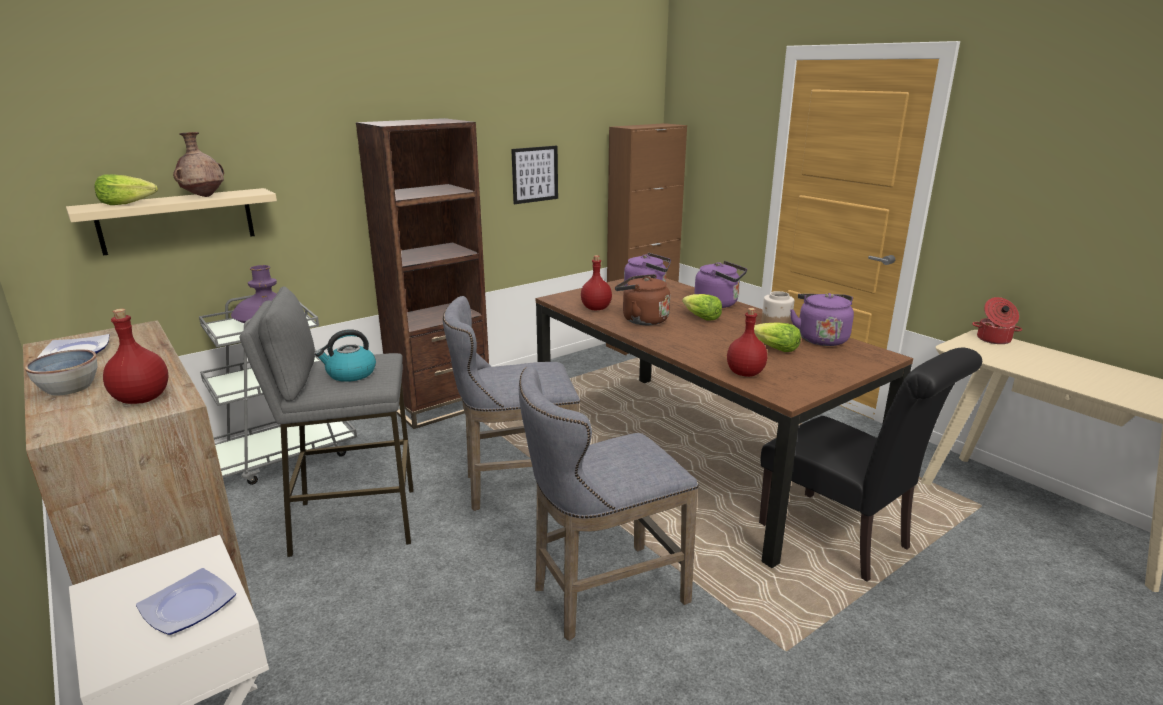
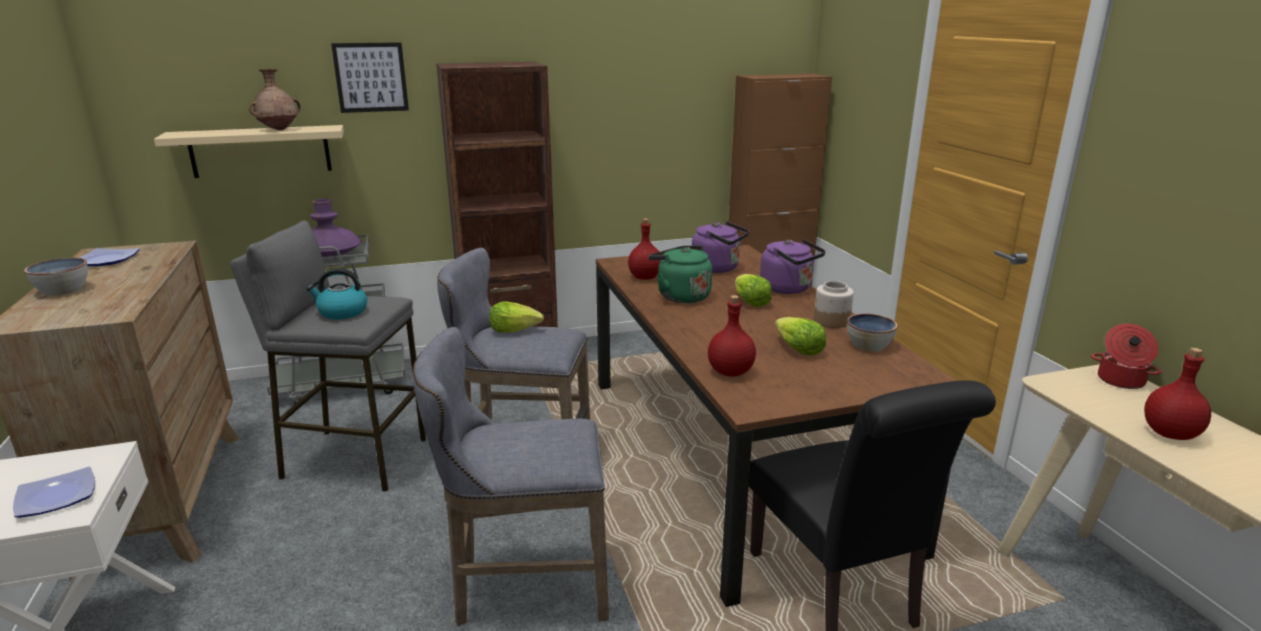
camera: 20 degrees right, 0 degrees up
(127, 204) = (210, 133): lettuce -> lettuce (515, 330)
(143, 398) = (98, 307): red bottle -> red bottle (1170, 433)
(535, 174) = (640, 125): picture -> picture (371, 77)
(642, 320) = (680, 296): brown kettle -> green kettle
(821, 338) = (869, 345): purple kettle -> bowl

